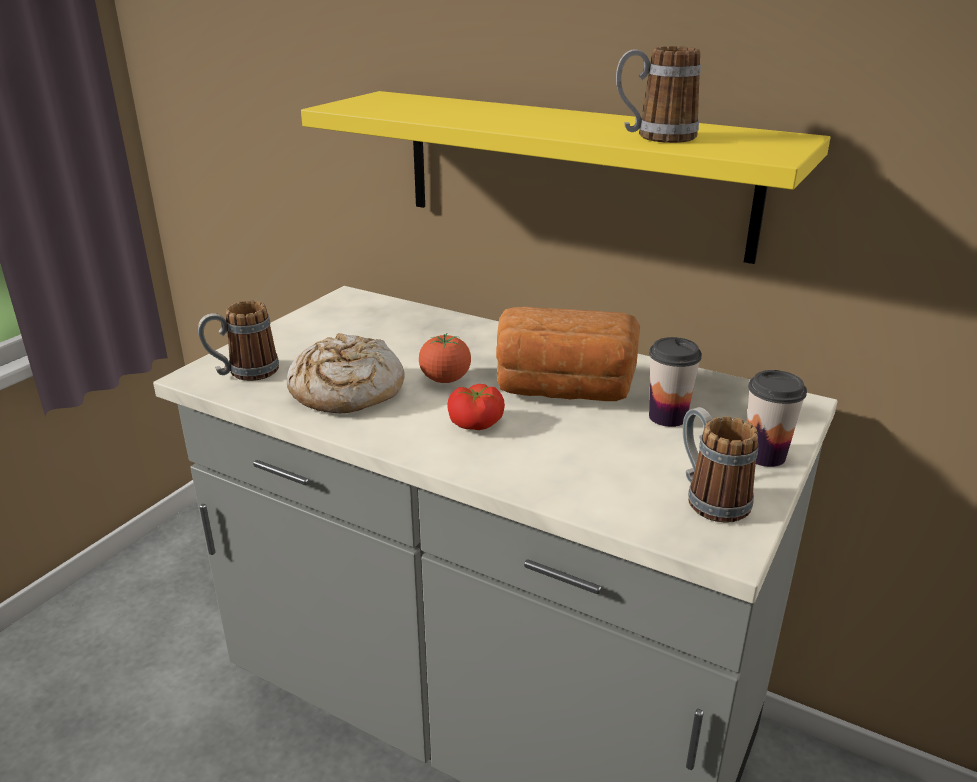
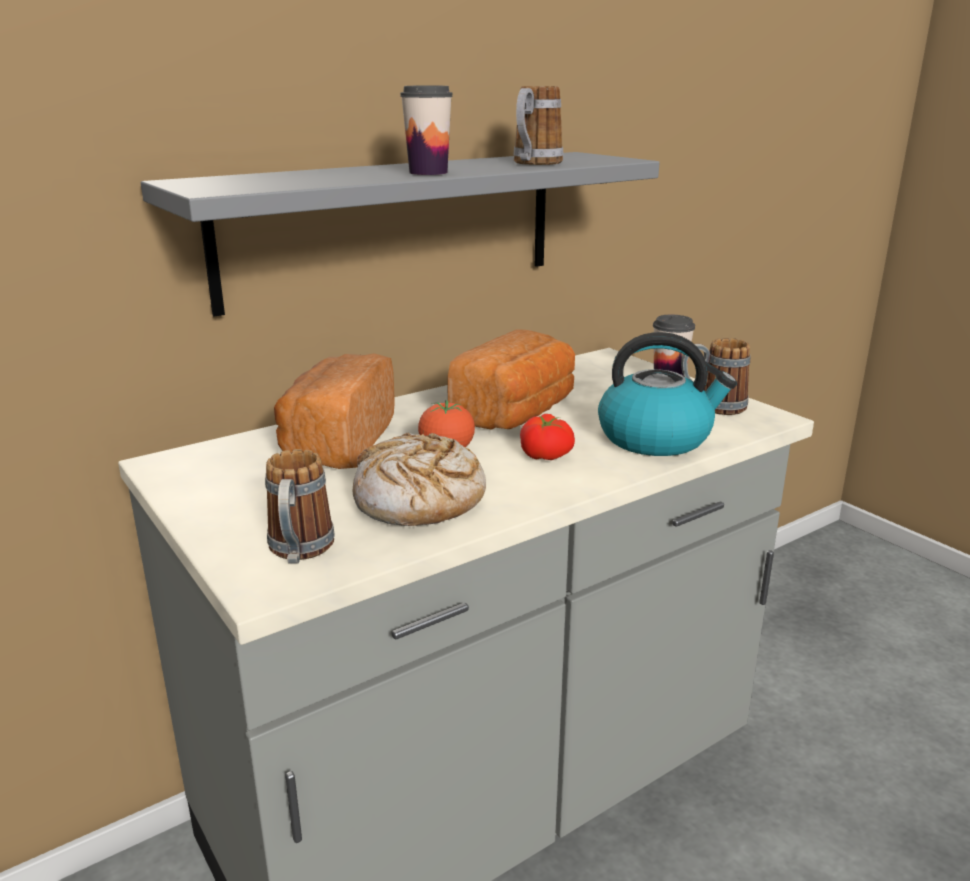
camera: 65 degrees left, 5 degrees down
(426, 336) = (337, 442): none -> bread
(573, 173) = (393, 227): yellow shelf -> grey shelf
(573, 474) = (656, 438): none -> kettle
(667, 417) = (594, 392): cup -> cup (428, 172)

